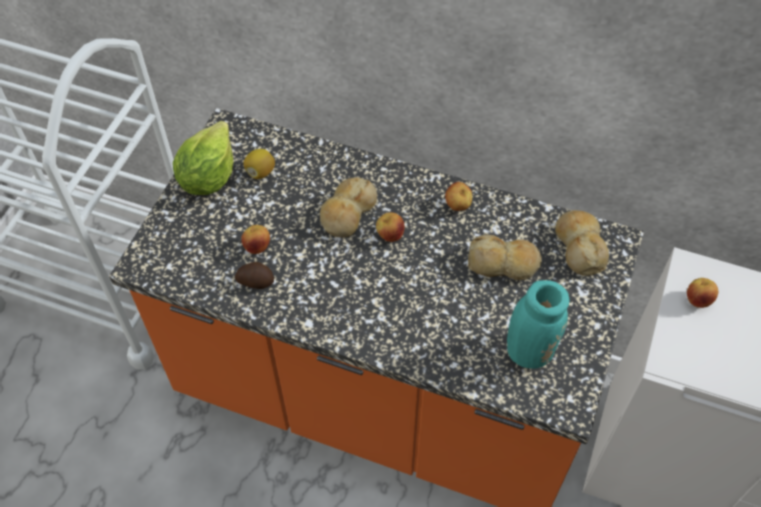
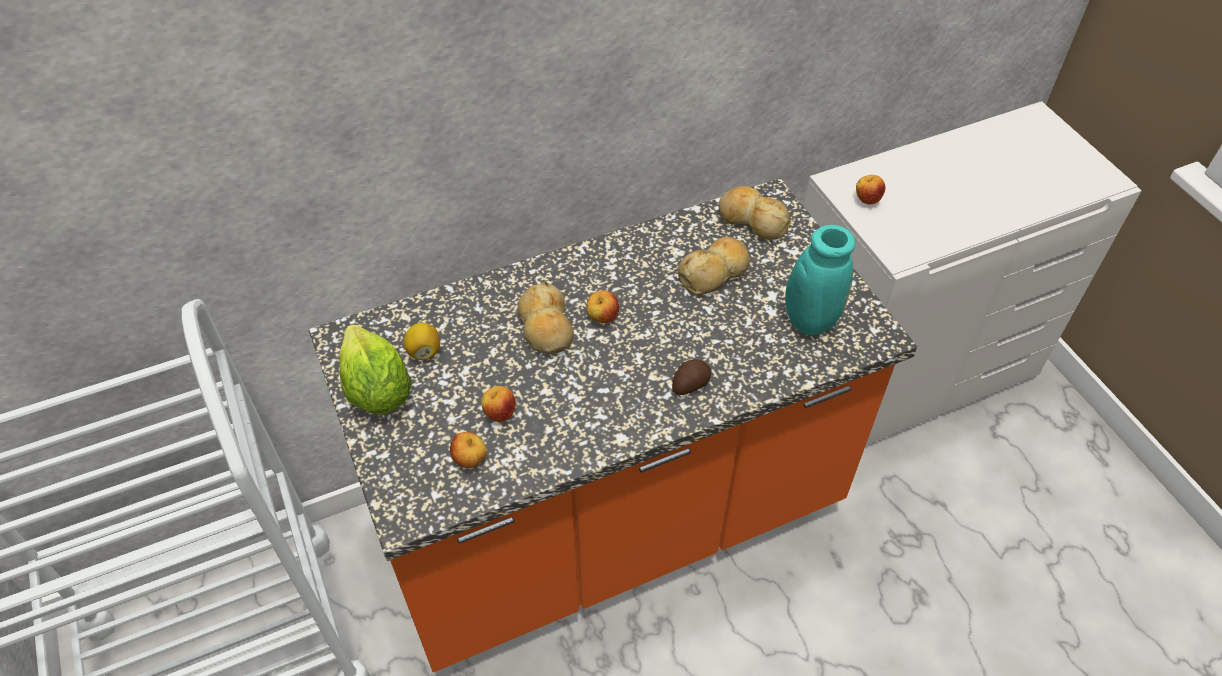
camera: 45 degrees left, 5 degrees down
(255, 281) = (533, 441): potato -> potato (690, 384)
(458, 206) = (628, 256): apple -> apple (470, 460)

